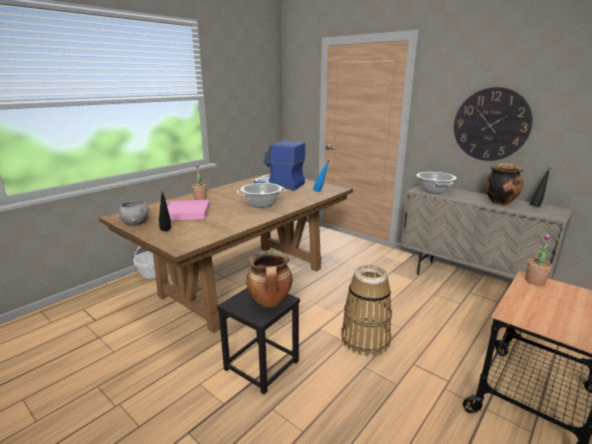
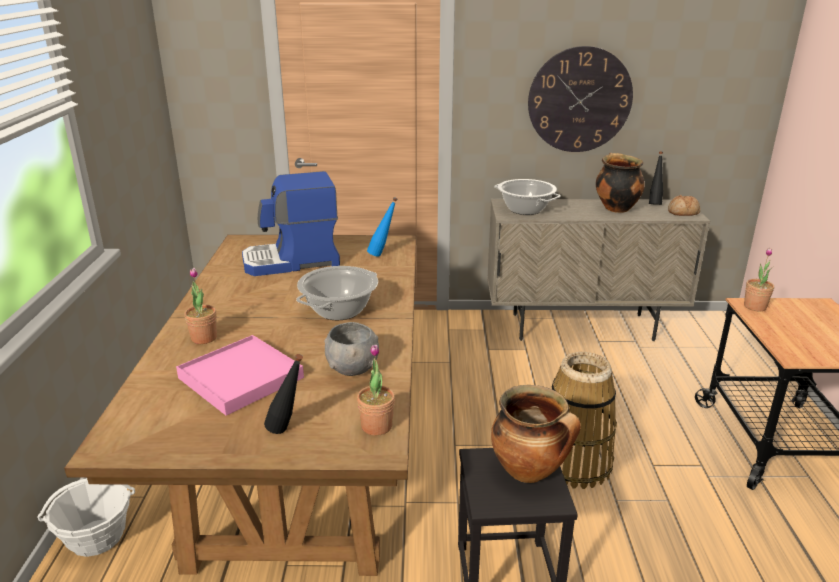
camera: 40 degrees left, 5 degrees up
(136, 223) = (189, 441): grey bowl -> grey bowl (353, 367)
(195, 241) = (376, 426): none -> potted plant
(551, 214) = (683, 212): none -> bread

